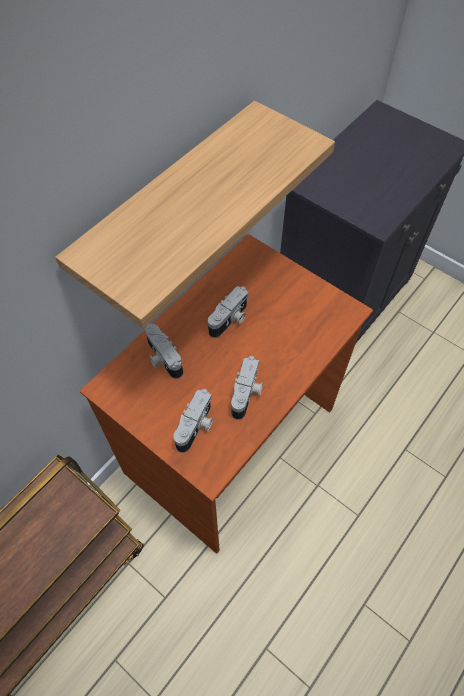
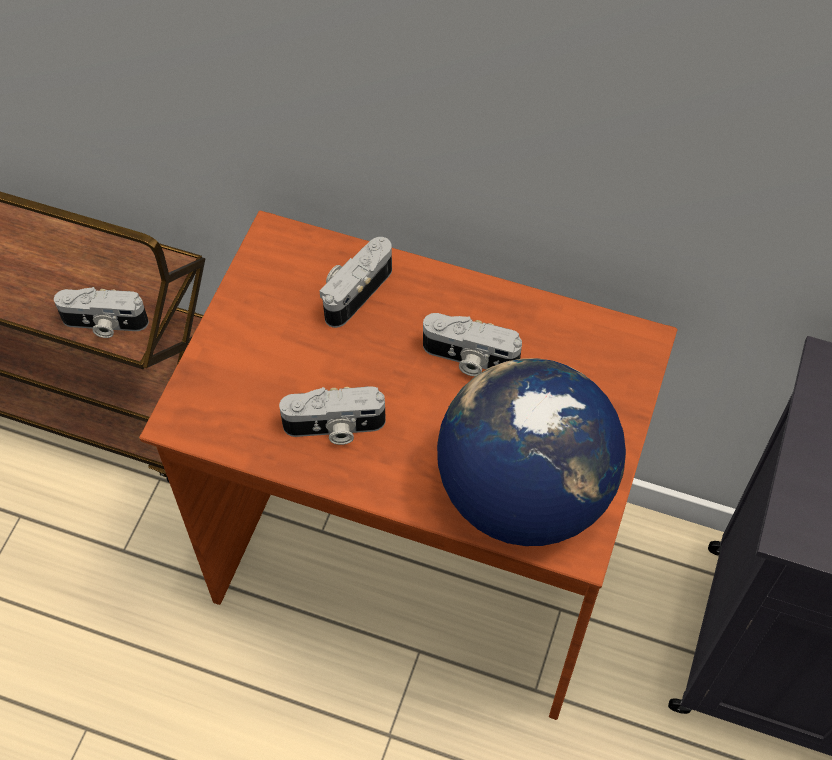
camera: 70 degrees right, 0 degrees up
(168, 202) = (526, 125): shelf -> none
(196, 427) = (250, 377): camera -> camera (104, 324)
(315, 323) = (523, 492): none -> globe

